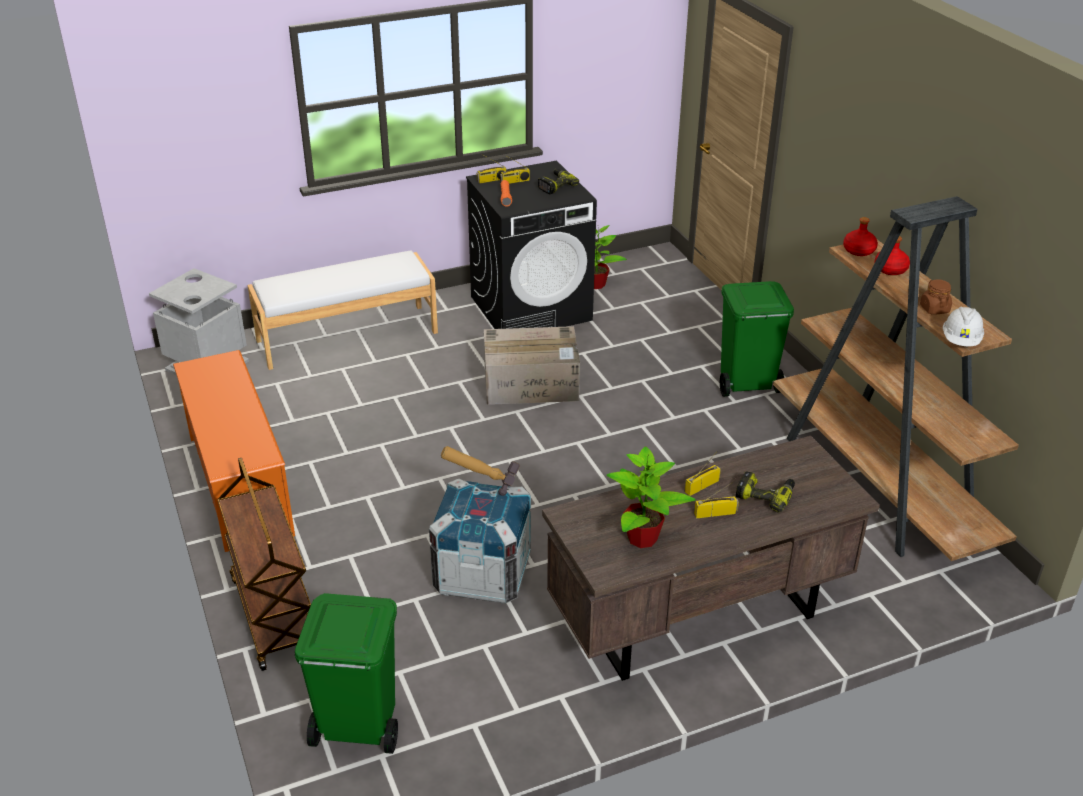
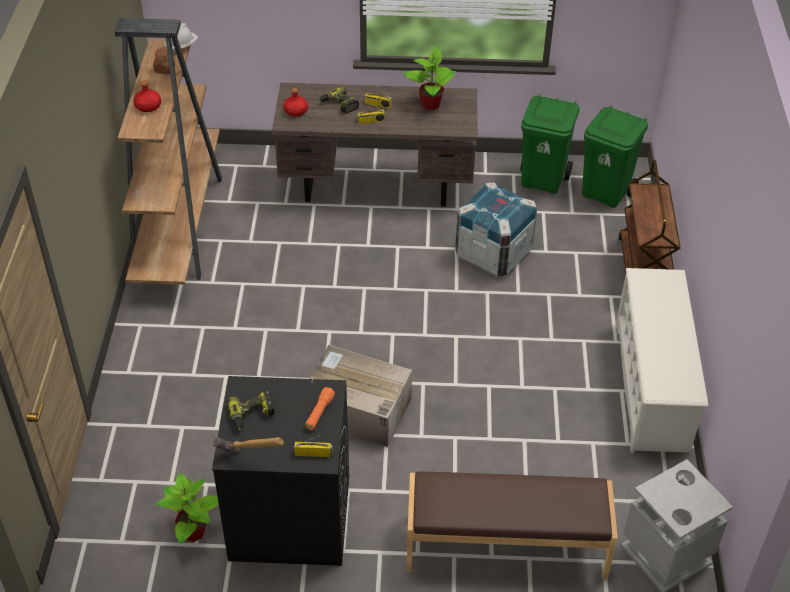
camera: 155 degrees left, 10 degrees up
(239, 484) = (651, 386): orange shoe rack -> white shoe rack
(347, 336) = (506, 547): white bench -> brown bench
(482, 489) = (491, 212): hammer -> hammer (250, 464)
(514, 181) = (290, 440): radio -> none
(746, 384) = (176, 340): green trash can -> green trash can (543, 180)
(858, 250) = (147, 129): red bottle -> red bottle (296, 111)

